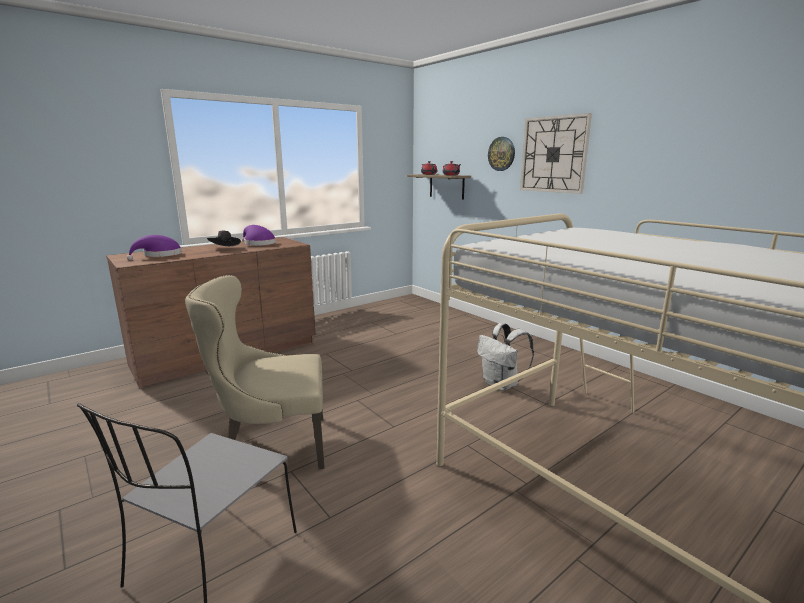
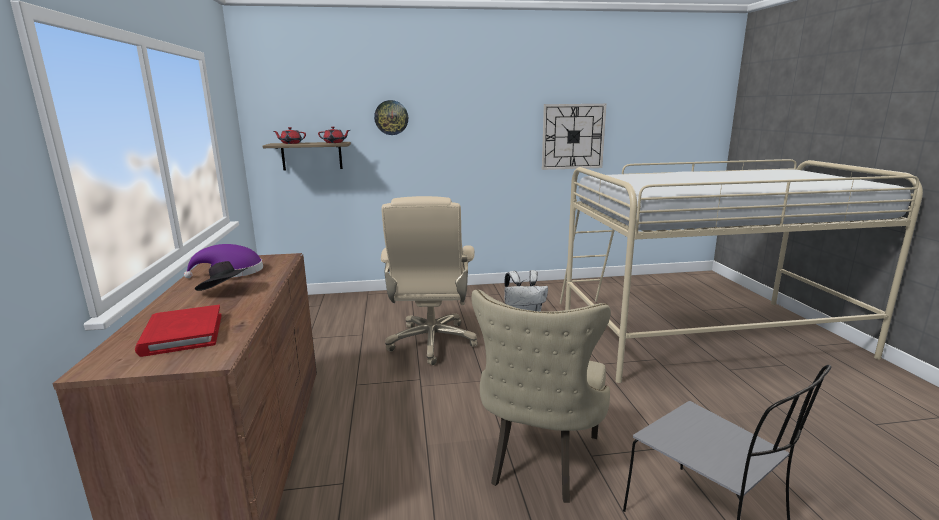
camera: 60 degrees left, 0 degrees up
(160, 255) = (182, 334): purple hat -> red book
(410, 358) = (430, 344): none -> beige office chair
(553, 154) = (453, 118): wall clock -> wall clock (573, 136)

